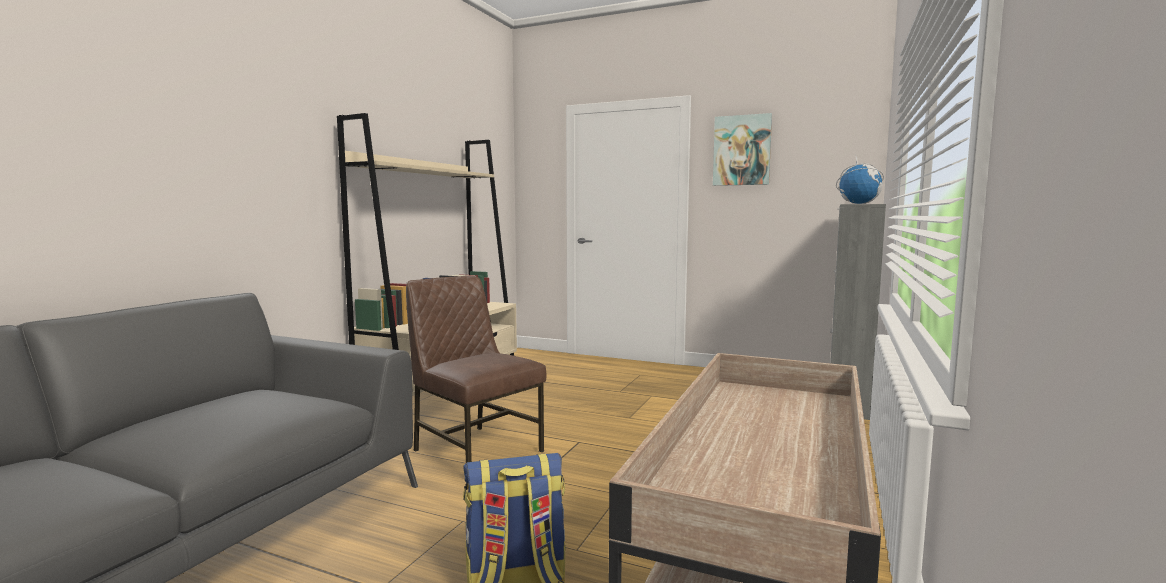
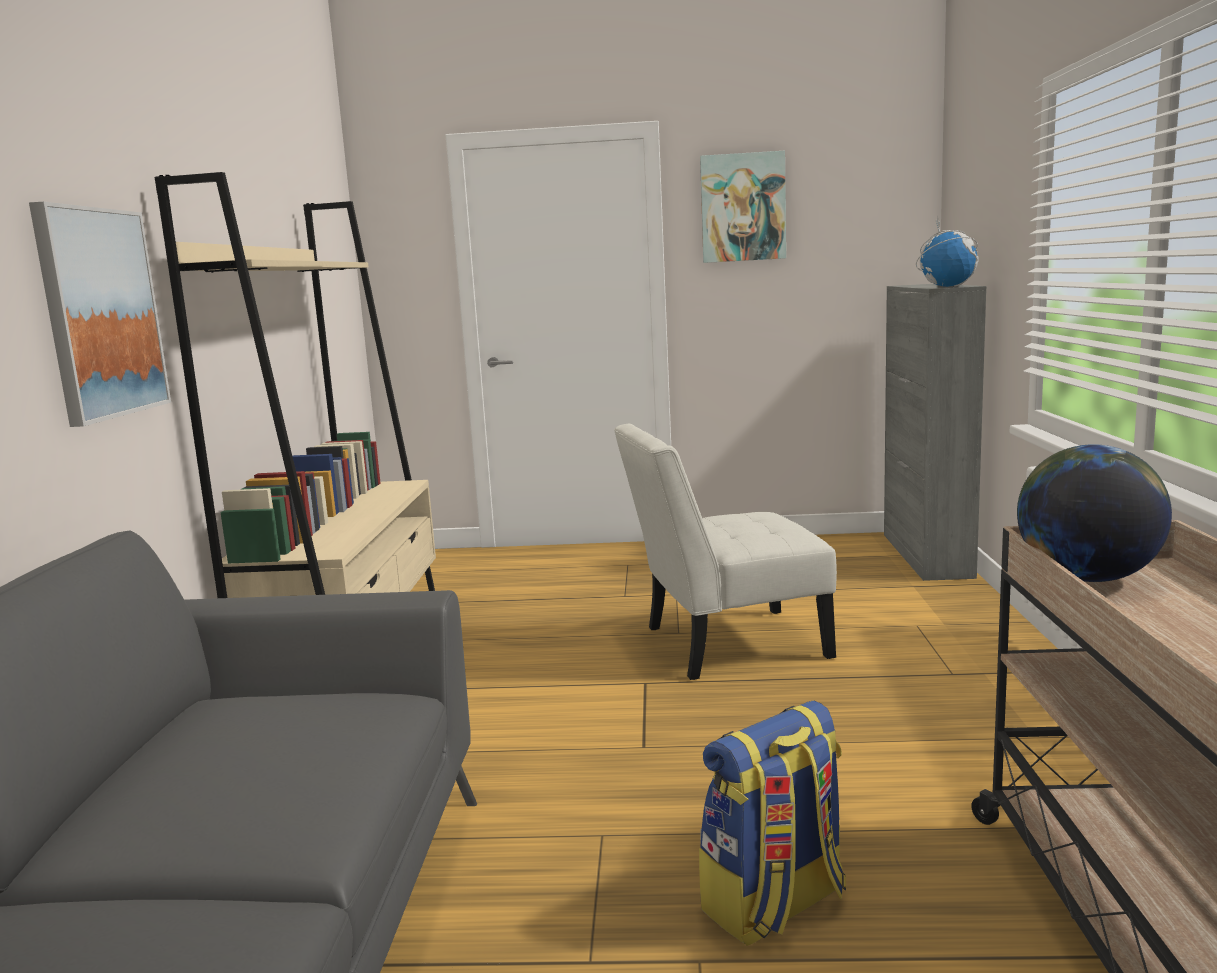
camera: 20 degrees left, 5 degrees up
(284, 183) = (100, 313): none -> picture
(475, 450) = (505, 728): brown chair -> none
(650, 429) = (725, 644): none -> white chair
(756, 397) = (1087, 578): none -> globe

